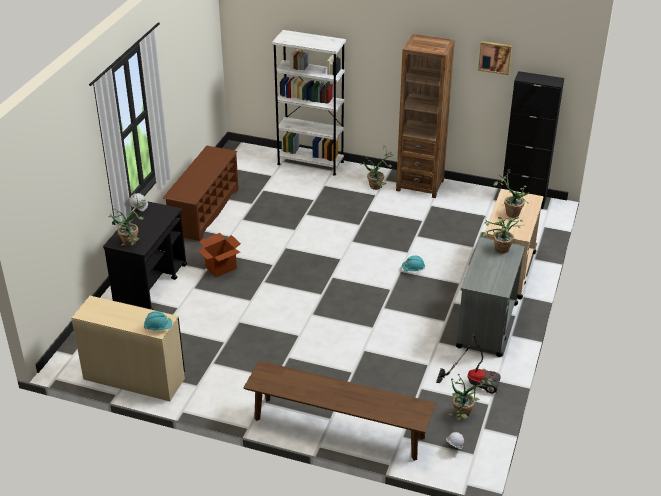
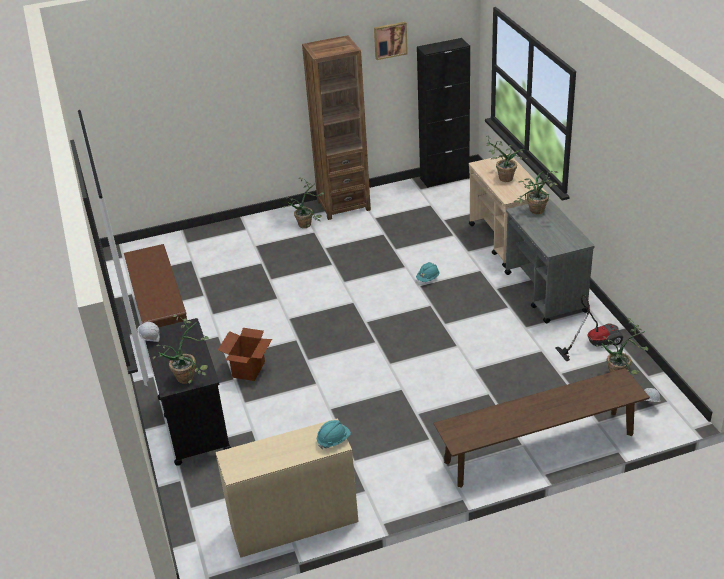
camera: 35 degrees left, 0 degrees up
(310, 163) = (216, 232): white bookcase -> none

